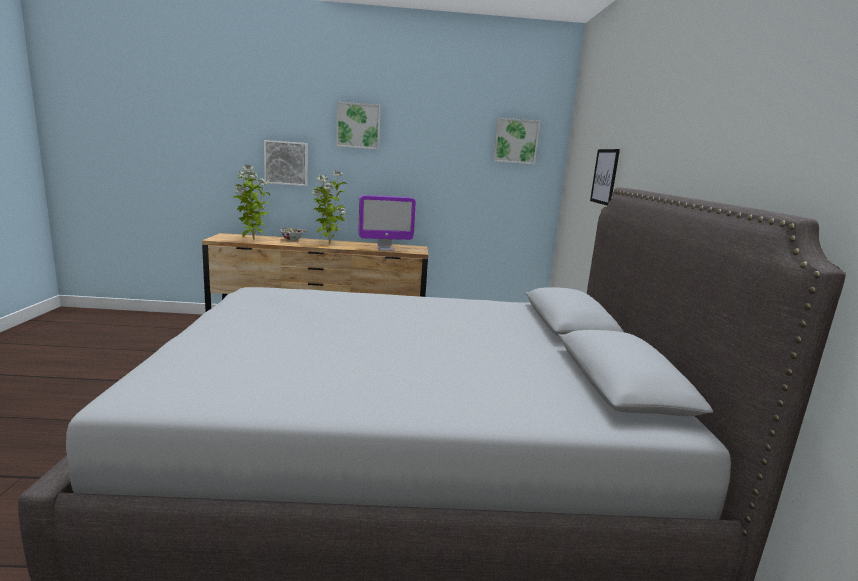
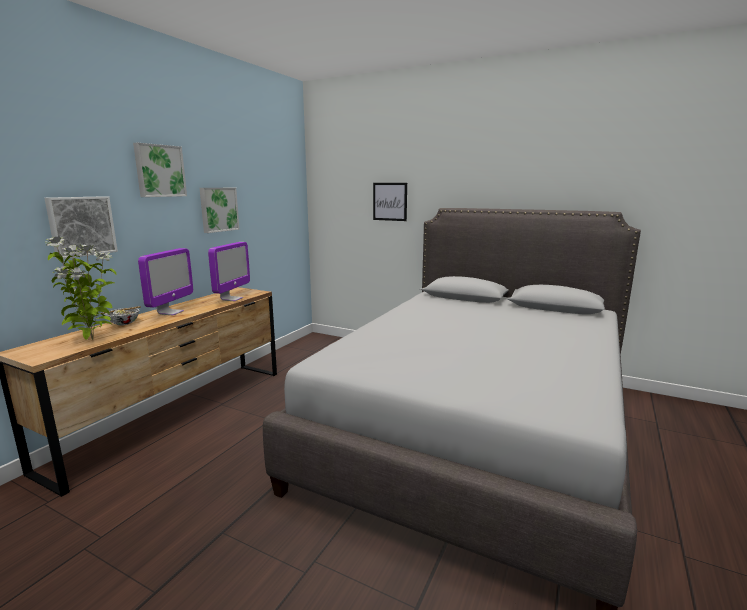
camera: 60 degrees left, 0 degrees up
(328, 243) = (170, 312): potted plant -> monitor
(515, 141) = (280, 178): picture -> picture (218, 209)

